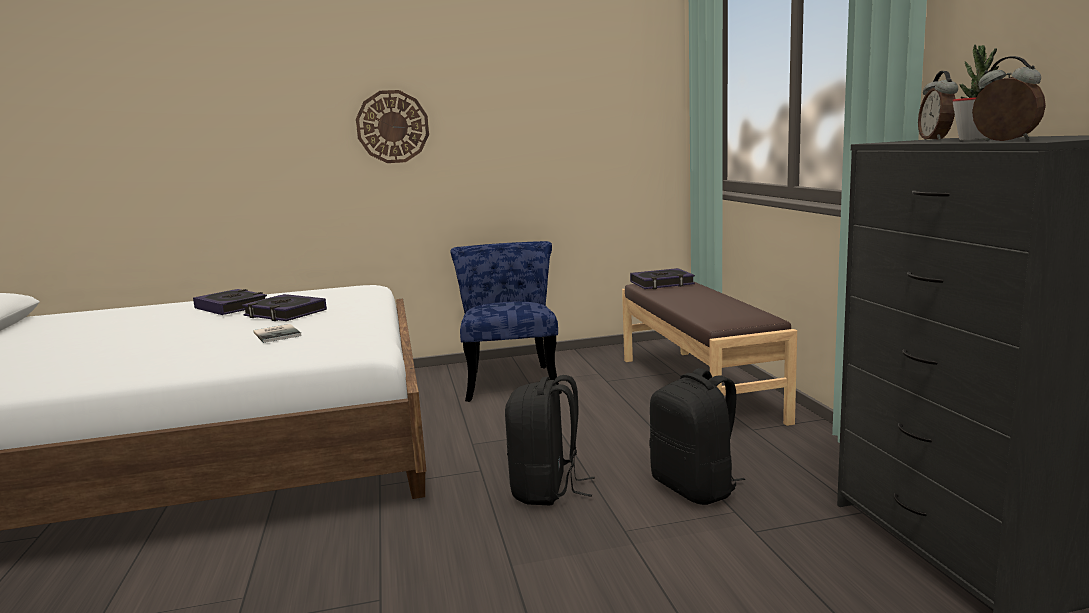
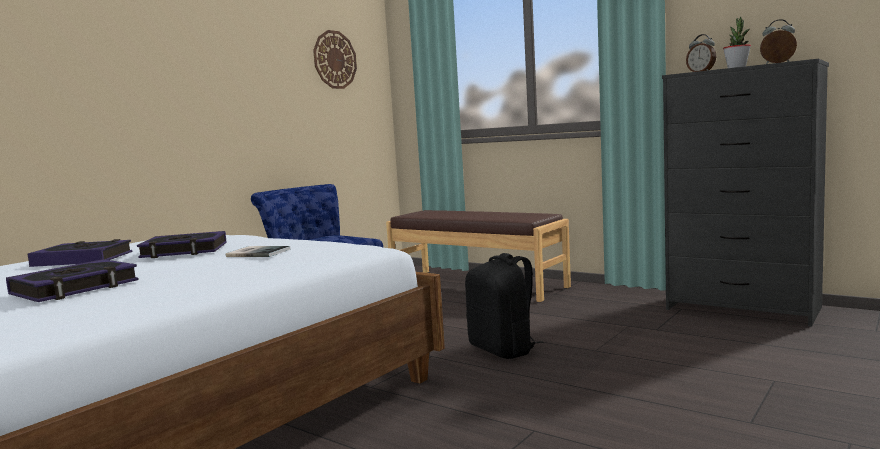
camera: 40 degrees left, 5 degrees down
(392, 127) = (179, 76): wall clock -> wall clock (335, 60)
(662, 283) = (419, 213): book -> book (75, 288)
(695, 488) = (586, 323): black backpack -> none

